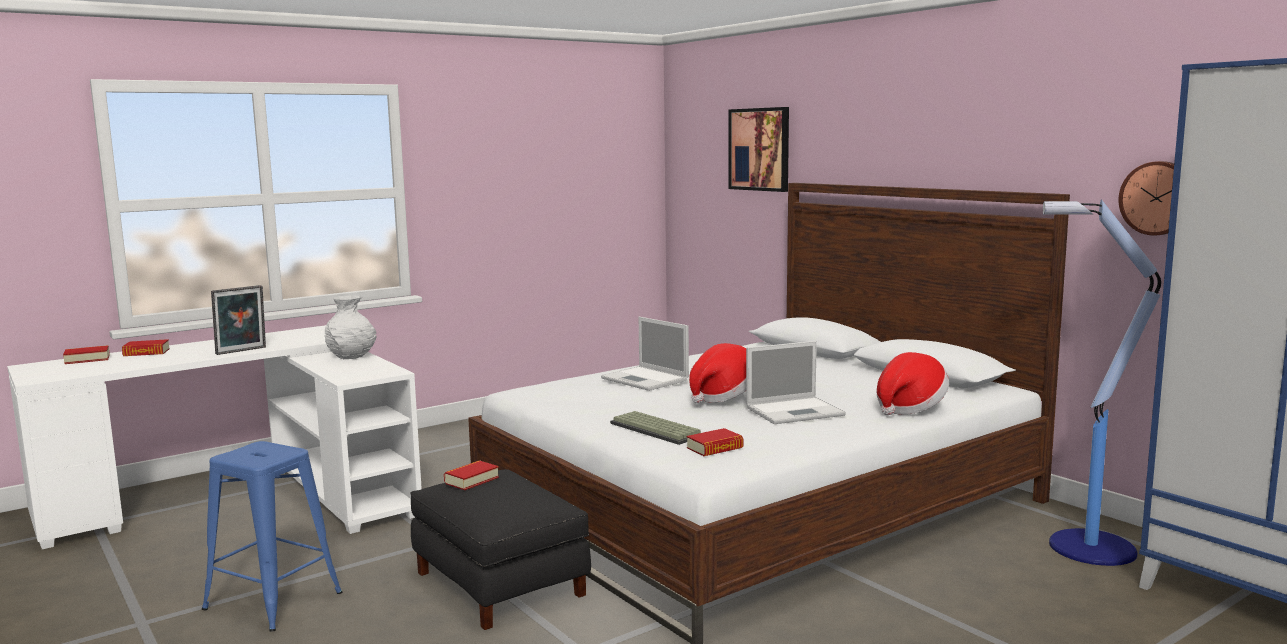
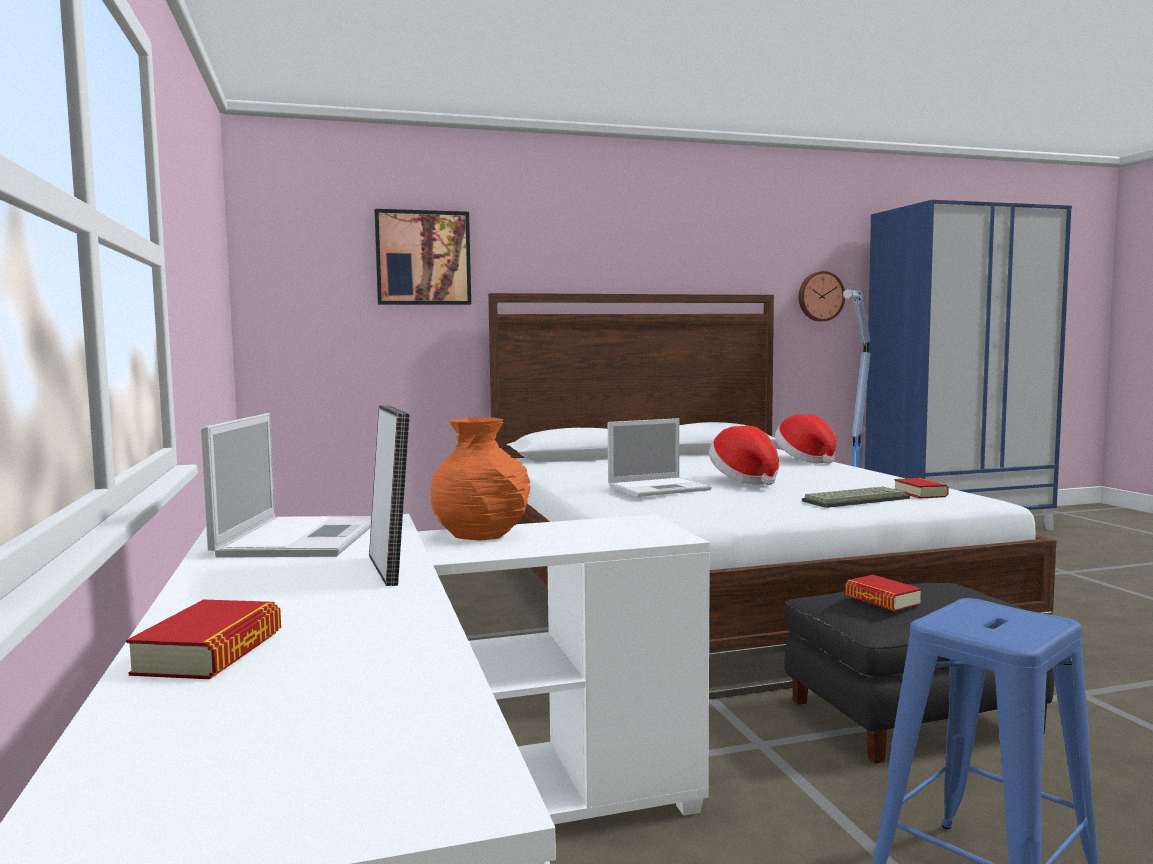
camera: 70 degrees left, 5 degrees down
(87, 359) = (156, 732): book -> none
(352, 356) = (483, 534): white vase -> orange vase
(796, 411) = (807, 473): laptop -> laptop (300, 537)

